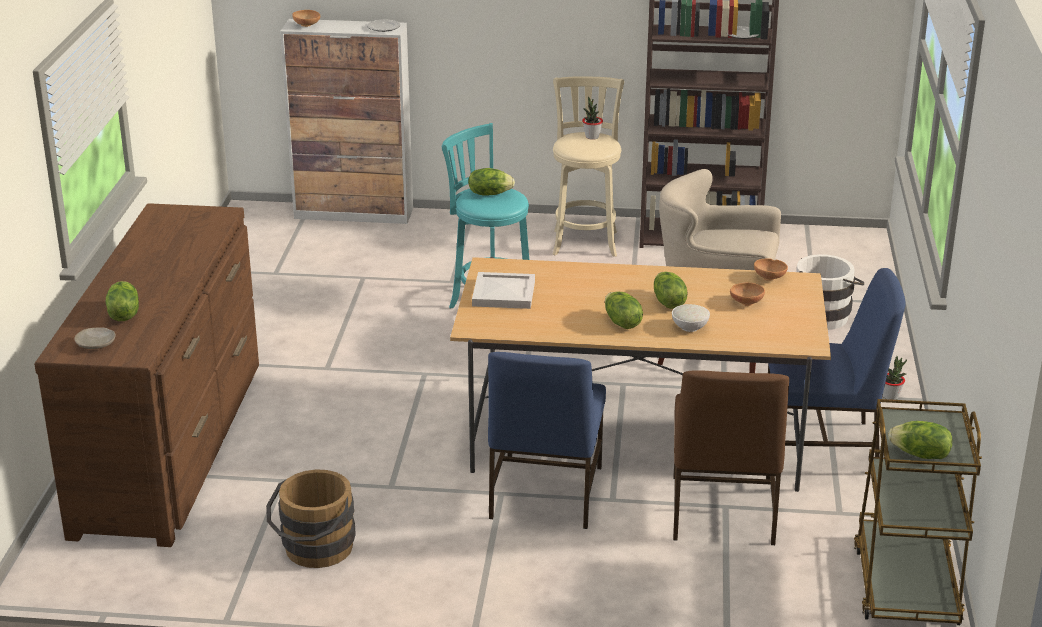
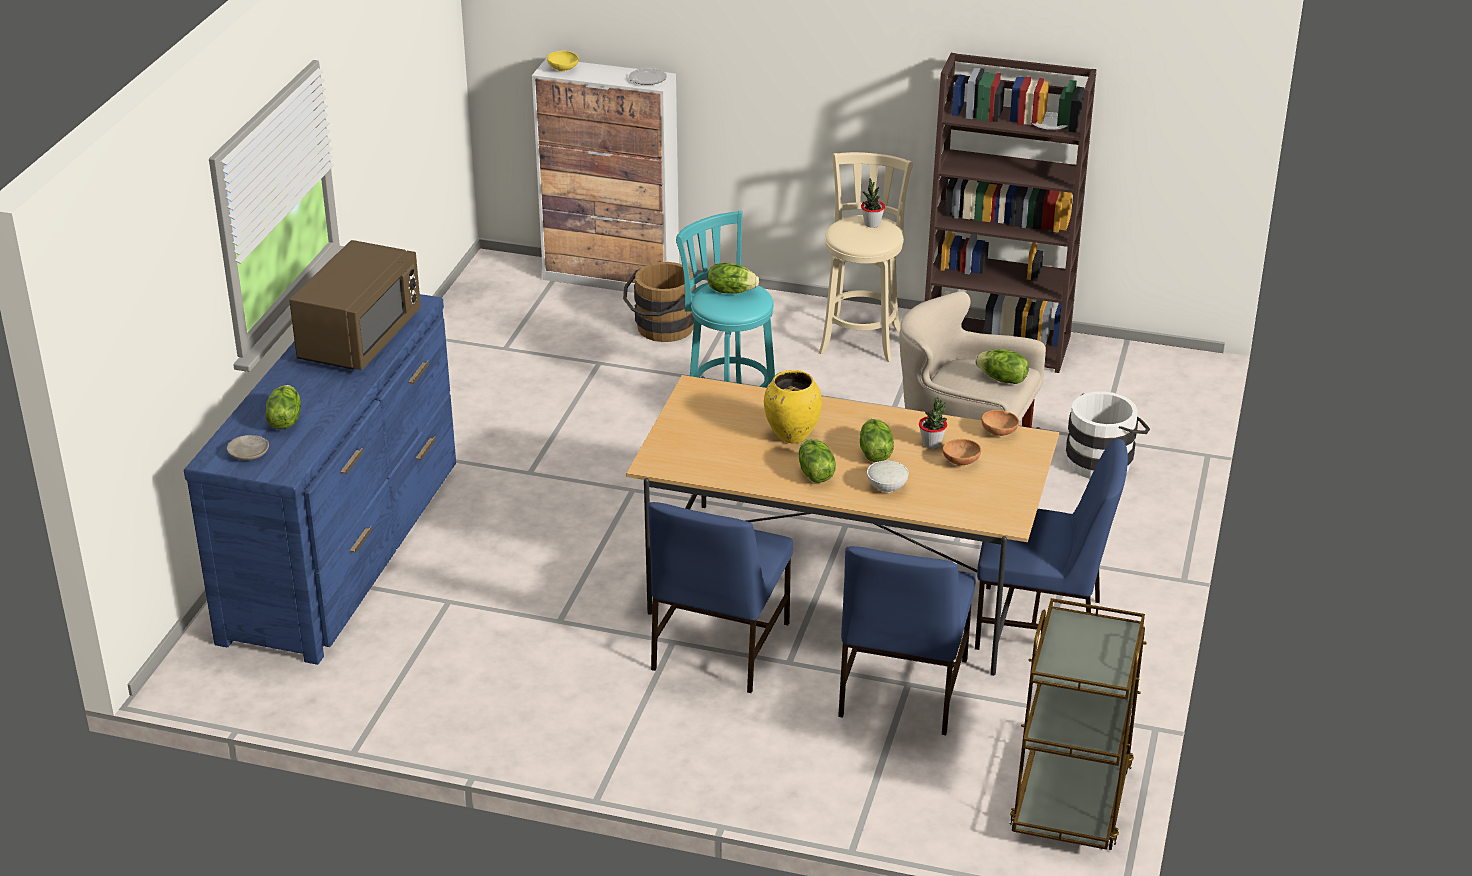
camera: 10 degrees right, 5 degrees up
(171, 446) = (344, 548): brown dresser -> blue dresser
(175, 244) = (359, 338): none -> brown microwave
(307, 26) = (563, 70): brown bowl -> yellow bowl
(315, 551) = (461, 686): brown bucket -> brown bucket (661, 330)
(503, 293) = (699, 424): white tray -> none
(589, 295) = (792, 436): none -> yellow vase
(721, 511) = (901, 689): brown chair -> blue chair
(890, 396) = (1141, 572): potted plant -> potted plant (932, 444)
(920, 455) = (1073, 669): lettuce -> lettuce (1002, 379)

